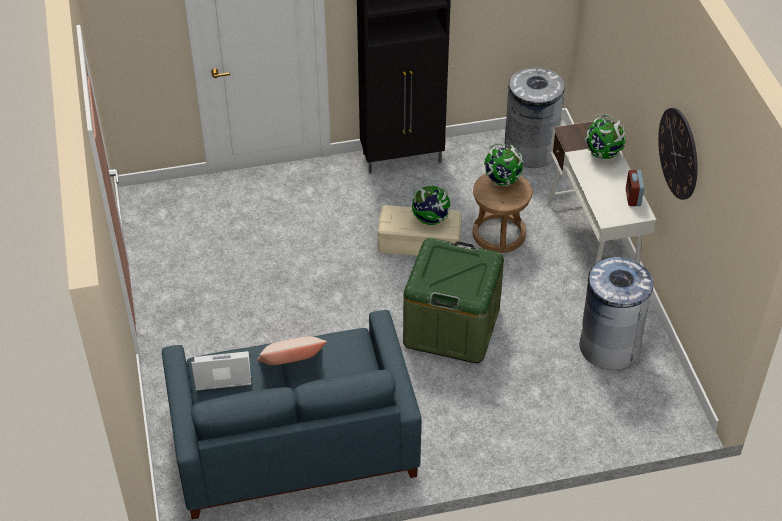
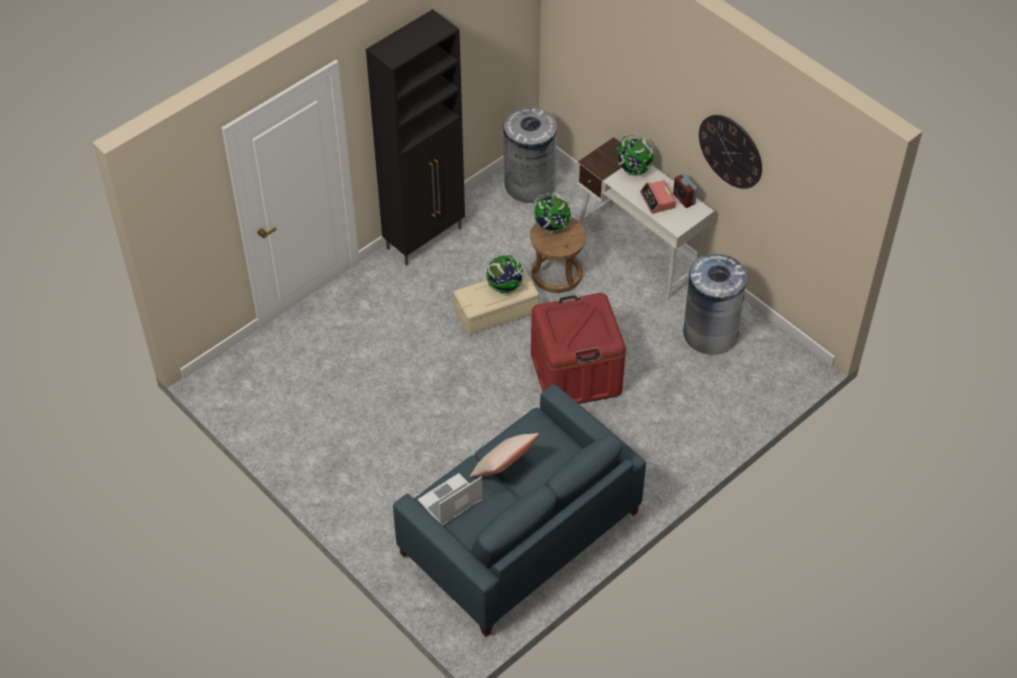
camera: 30 degrees left, 5 degrees up
(451, 326) = (576, 373): green storage box -> red storage box
(605, 189) = (657, 200): none -> alarm clock

